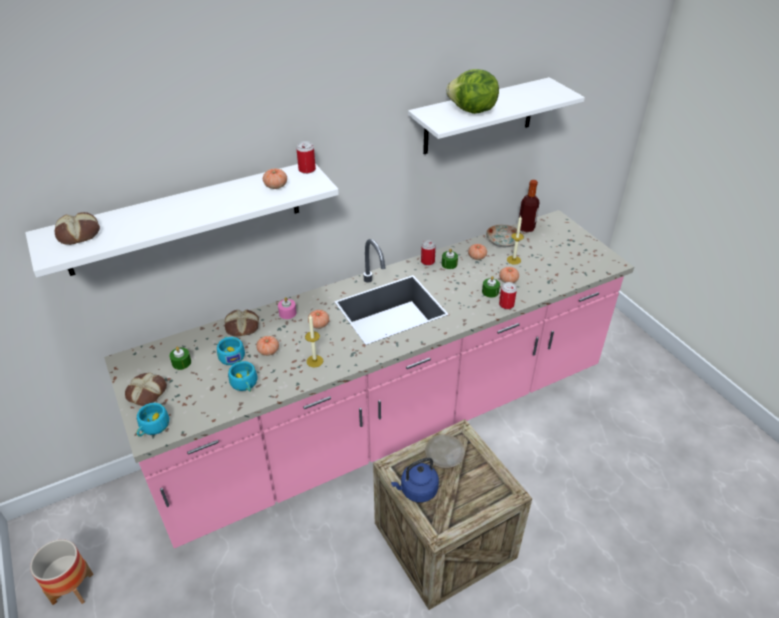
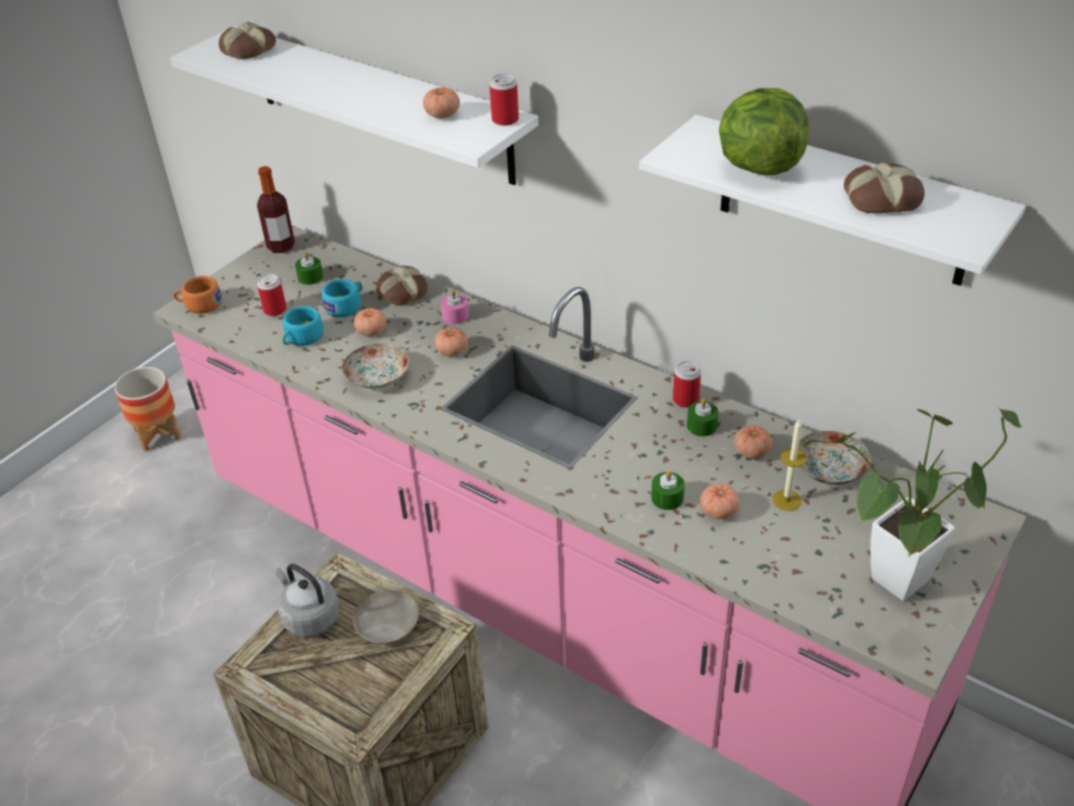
camera: 65 degrees right, 0 degrees up
(146, 392) = (249, 276): bread -> bread (881, 198)
(152, 427) = (199, 305): turquoise cup -> orange cup
(315, 361) = (377, 376): candle -> plate
(417, 490) = (309, 617): blue kettle -> grey kettle
(506, 305) = (647, 529): can -> can (275, 310)
(526, 228) = (906, 487): bottle -> bottle (281, 247)
(578, 255) = (890, 586): none -> potted plant

